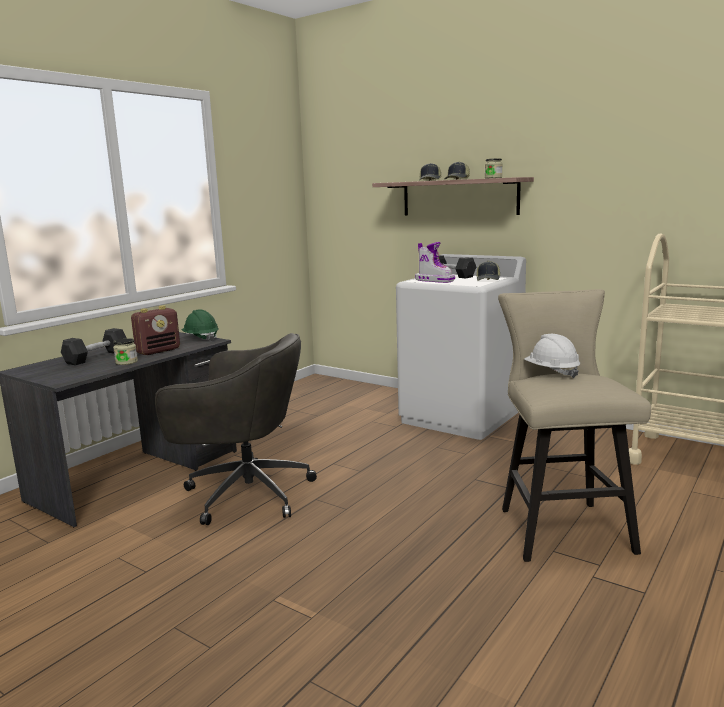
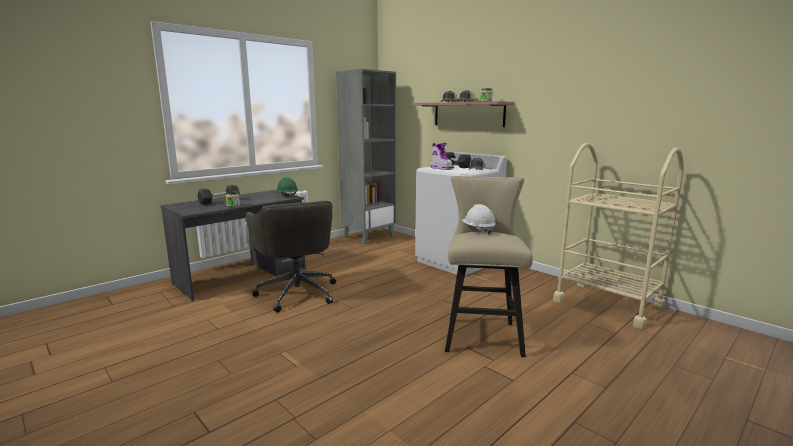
camera: 10 degrees right, 0 degrees up
(158, 351) = (256, 200): radio -> none
(245, 493) = (297, 292): grey office chair -> grey office chair turned 45 degrees clockwise
(307, 390) = (369, 236): none -> grey bookcase

